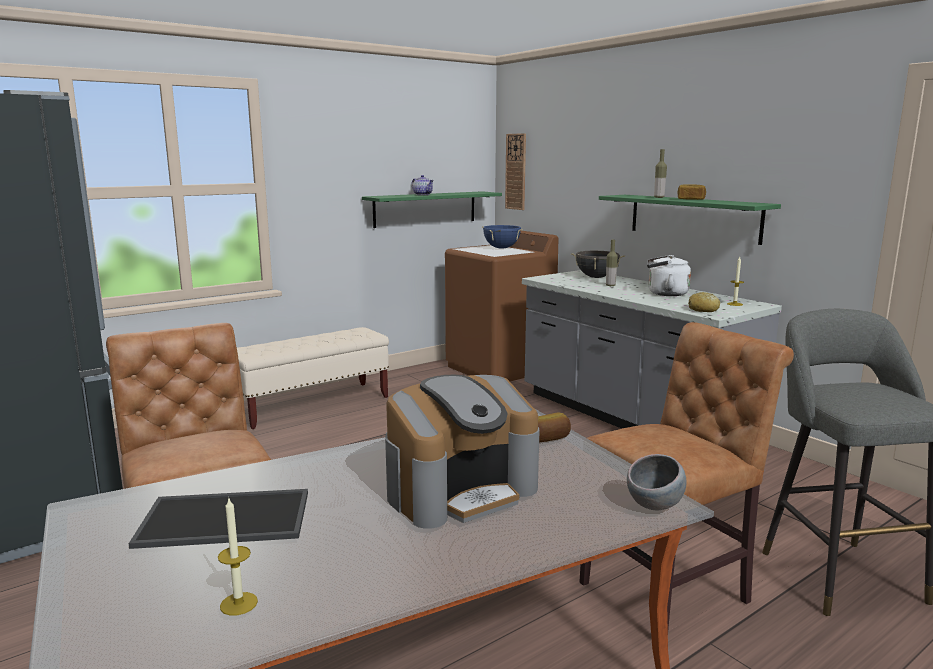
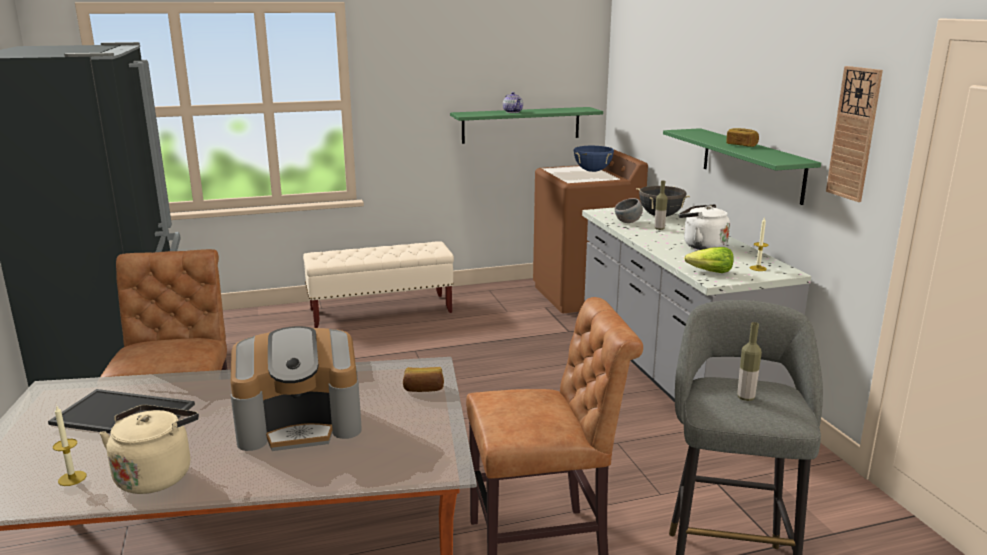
camera: 20 degrees right, 5 degrees up
(352, 576) = (156, 475): none -> beige kettle
(516, 171) = (621, 88): wall clock -> wall clock (854, 134)
(655, 506) = (432, 468): grey bowl -> grey bowl (628, 222)
(659, 197) = (717, 138): bottle -> bottle (745, 398)
(703, 310) = (710, 272): bread -> lettuce

